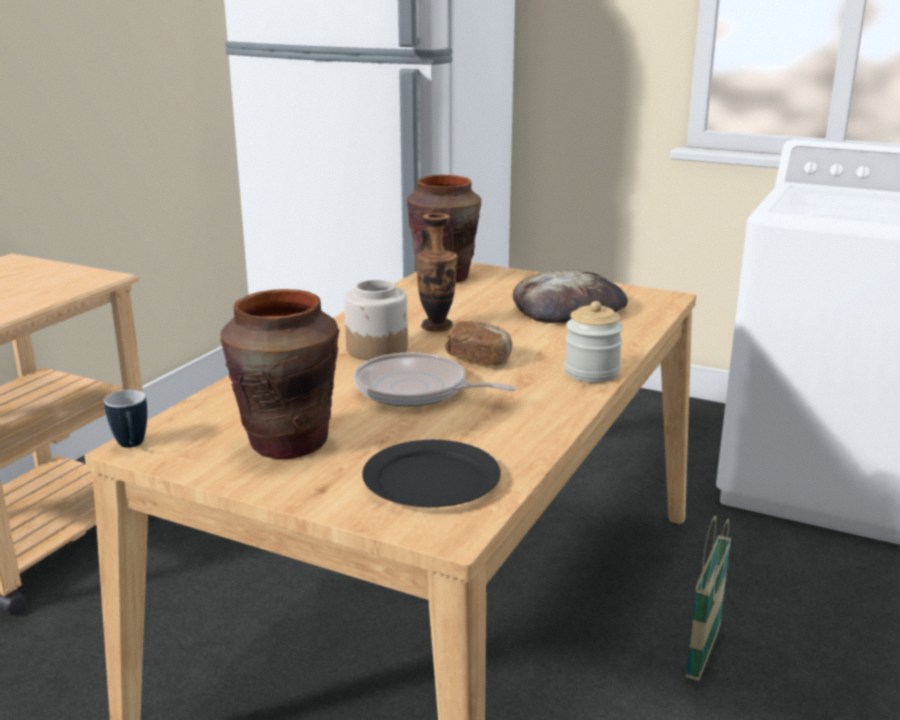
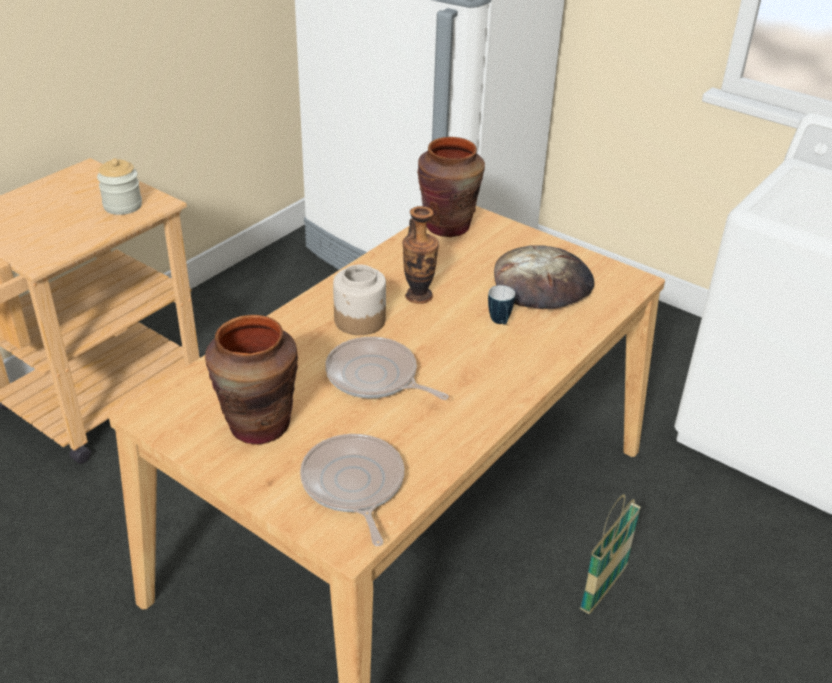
camera: 10 degrees right, 15 degrees up
(132, 446) = (144, 412): mug -> mug (500, 323)
(431, 480) = (353, 485): black plate -> frying pan
(479, 359) = (440, 344): bread -> none
(591, 372) = (527, 375): jar -> jar (123, 206)

